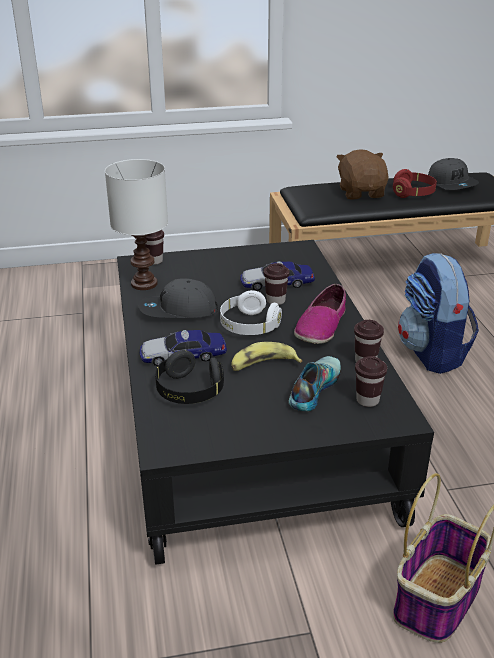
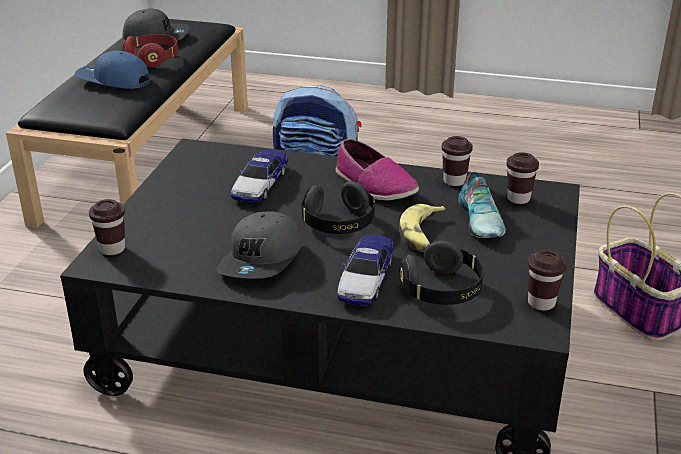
camera: 65 degrees left, 0 degrees up
(144, 283) = (165, 269): white table lamp -> none
(249, 326) = (338, 223): white headphones -> black headphones
(275, 301) = (298, 195): brown cup -> brown cup (541, 303)
(313, 388) = (481, 219): shoe -> shoe turned 150 degrees counterclockwise
(361, 193) = (113, 81): brown plush toy -> blue cap

